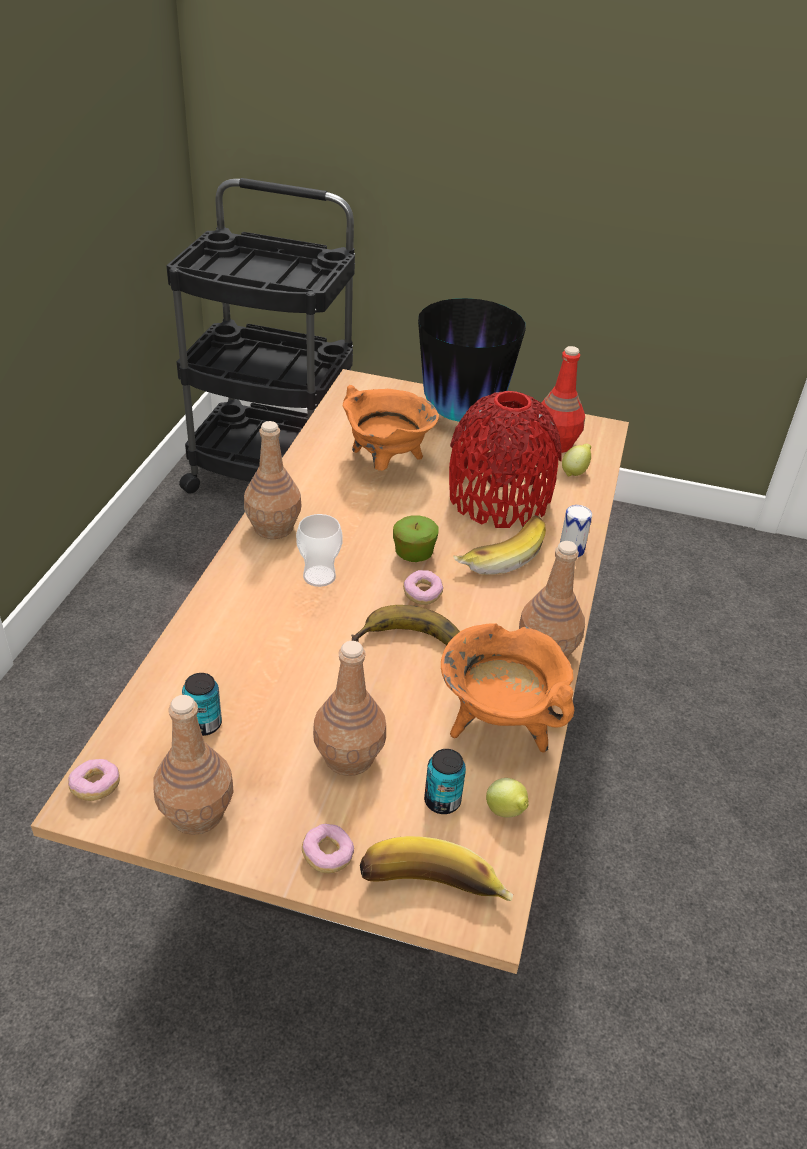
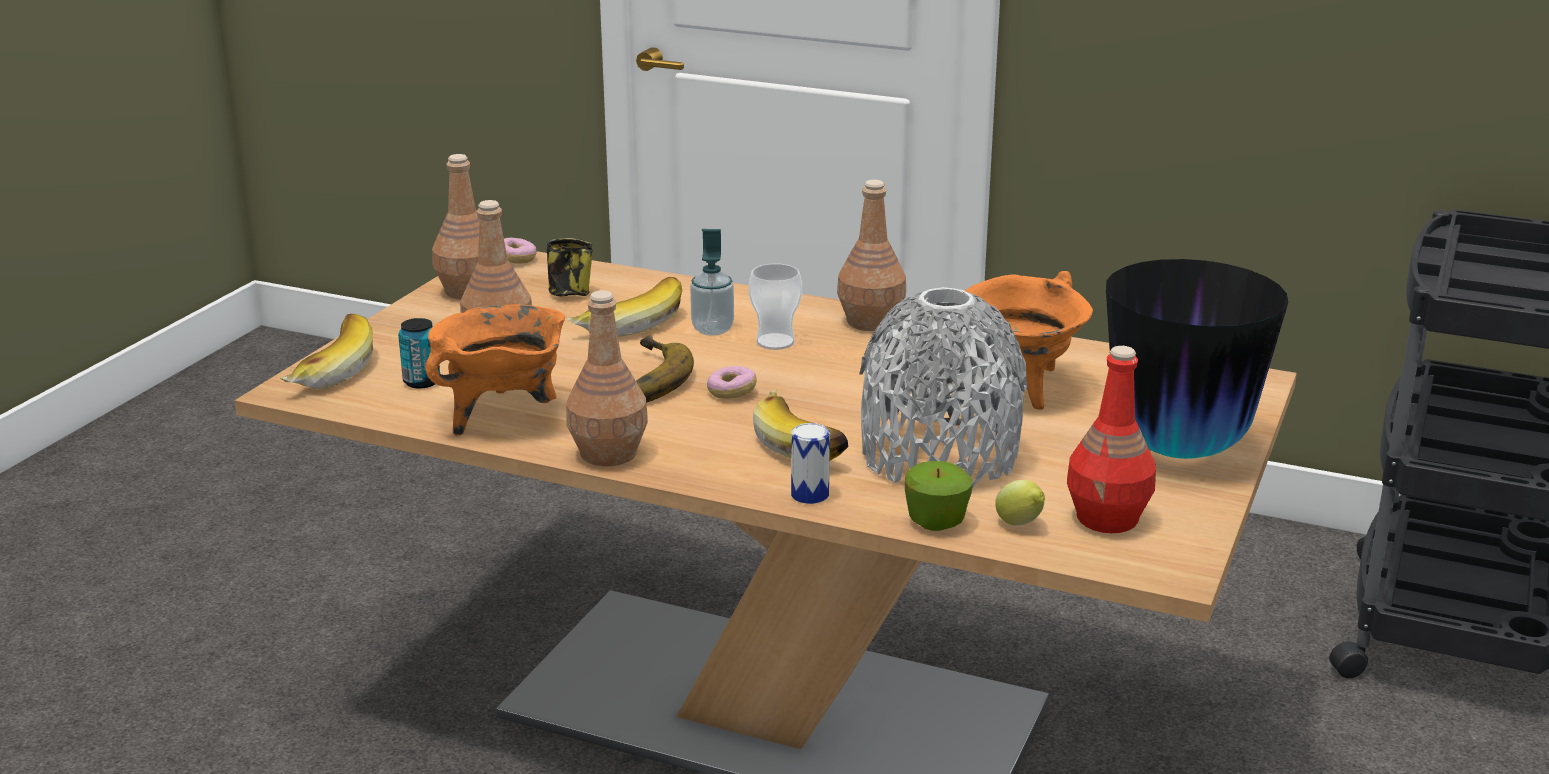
camera: 100 degrees right, 15 degrees down
(204, 724) = (568, 293): can -> mug
(284, 669) = (628, 323): none -> banana
(295, 614) = (712, 329): none -> soap dispenser
(327, 855) = (393, 335): donut -> none
(414, 554) = (811, 393): apple -> apple (936, 521)
(498, 498) = (939, 456): red vase -> grey vase
(506, 812) = (390, 408): lemon -> none

